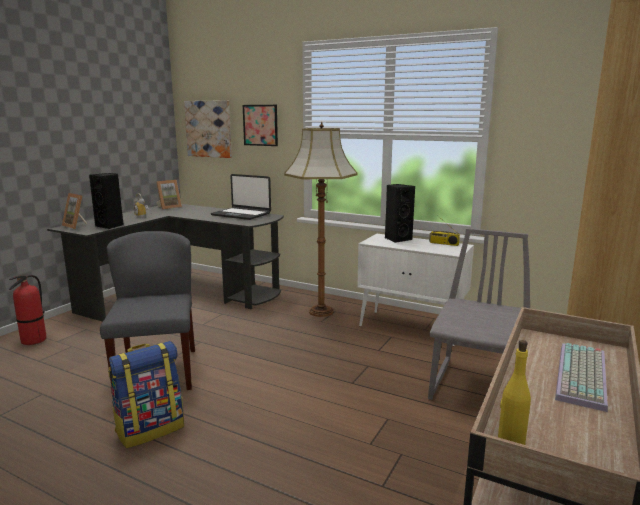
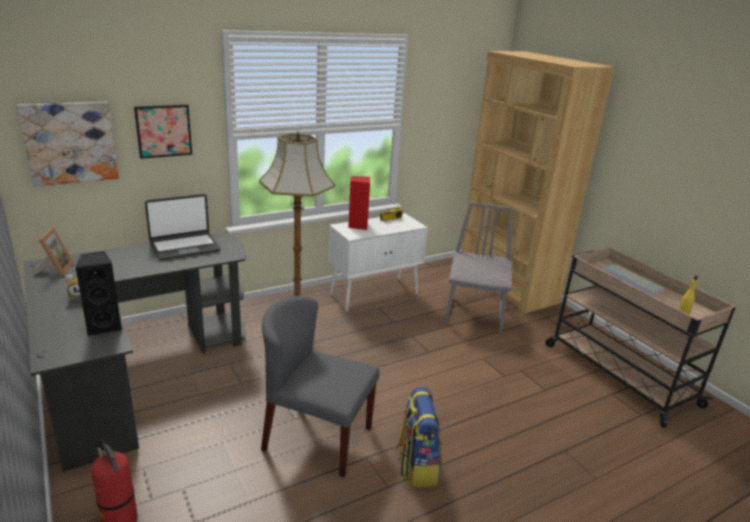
camera: 60 degrees left, 10 degrees up
(77, 226) = (62, 348): picture frame -> none
(397, 239) = (358, 225): black speaker -> red speaker
(478, 388) = (475, 314): grey chair -> grey chair turned 45 degrees clockwise

